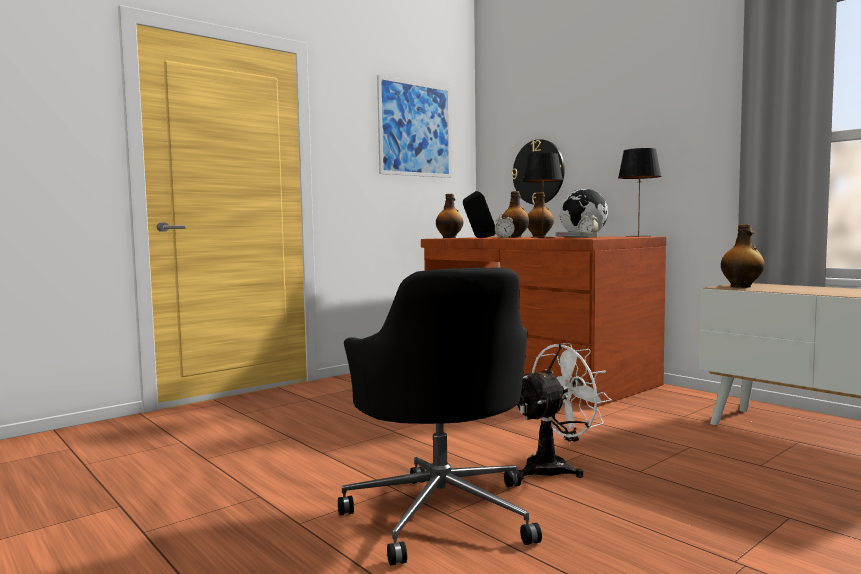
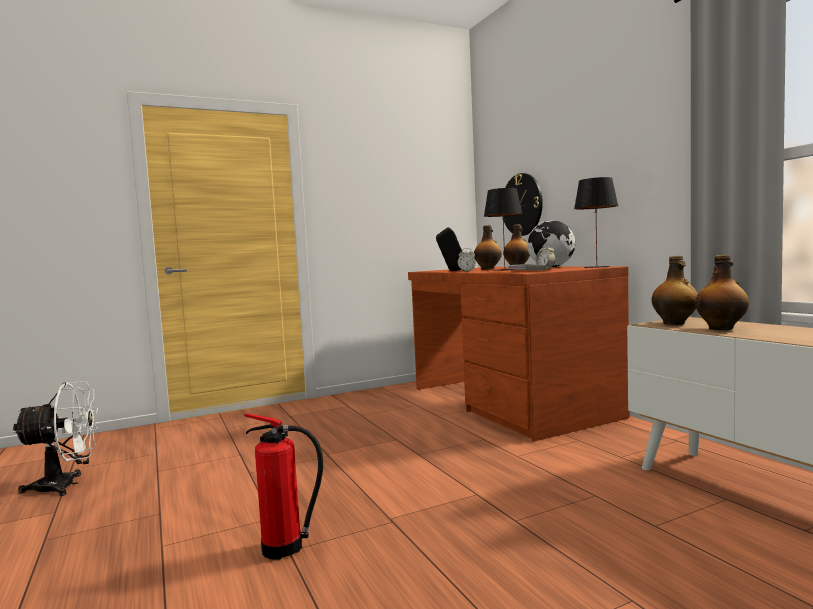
camera: 15 degrees right, 0 degrees up
(415, 129) = (409, 171): picture -> none
(442, 512) = (286, 548): black office chair -> fire extinguisher
(449, 238) = (433, 270): bottle -> bottle (722, 328)
(555, 468) = (434, 508): white fan -> white fan (66, 485)

